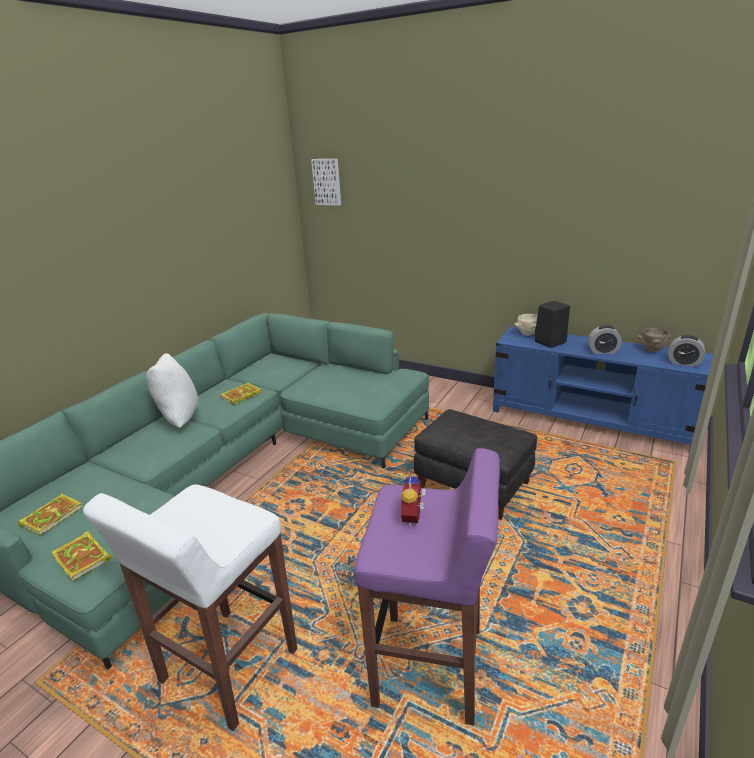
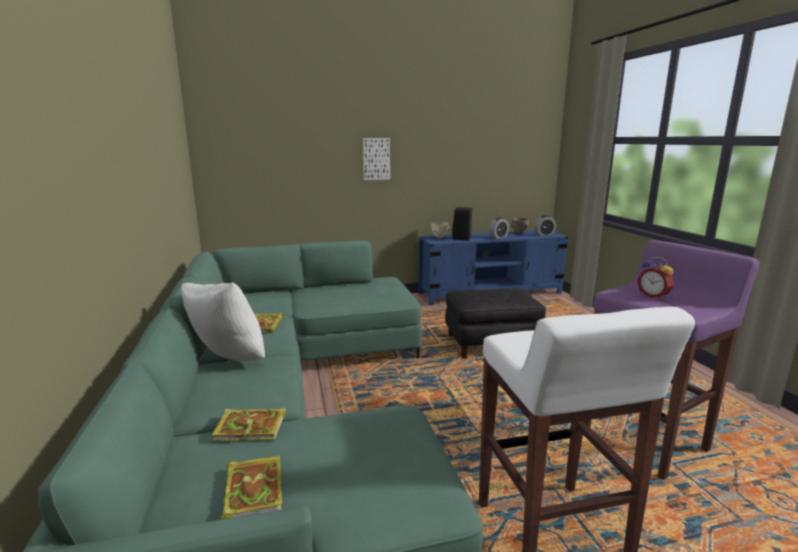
camera: 45 degrees left, 10 degrees down
(83, 558) = (389, 492): book -> book (252, 427)
(327, 182) = (229, 119): picture -> picture (376, 159)

